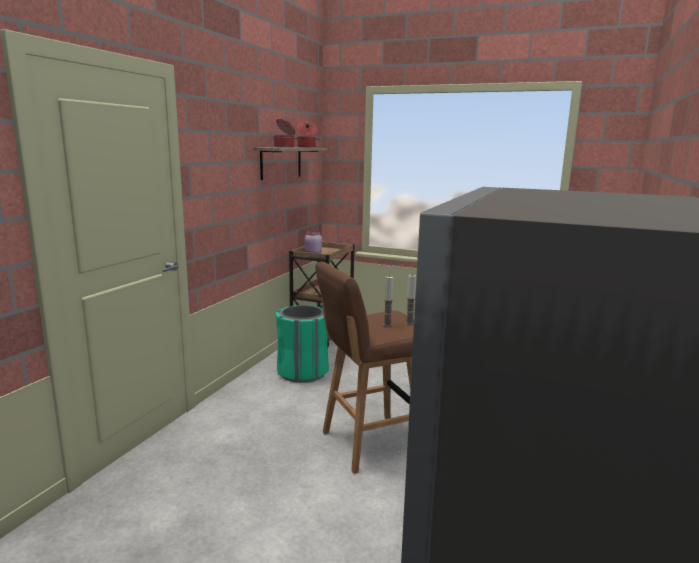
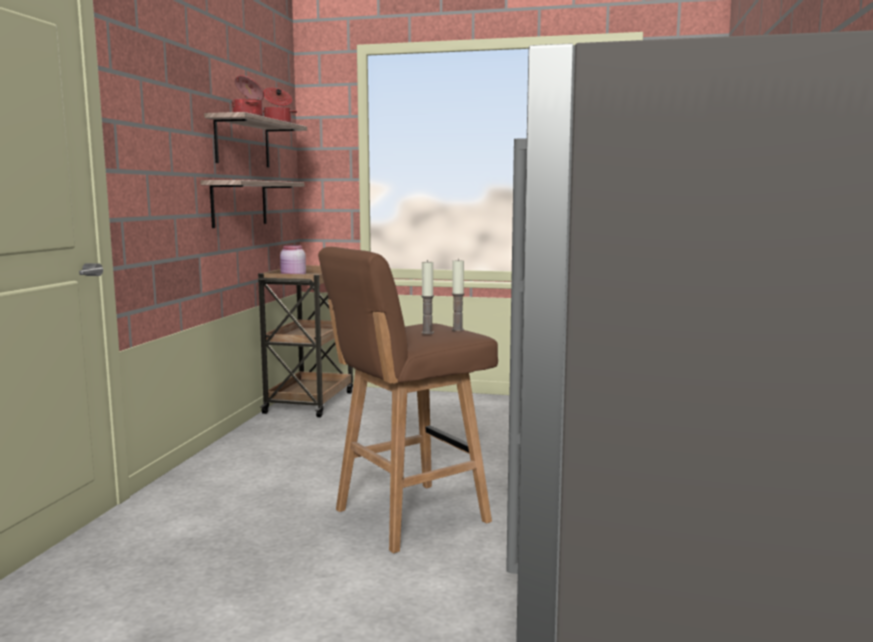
camera: 10 degrees left, 5 degrees down
(277, 205) = (239, 203): none -> shelf
(302, 372) = (290, 444): green trash can -> none

